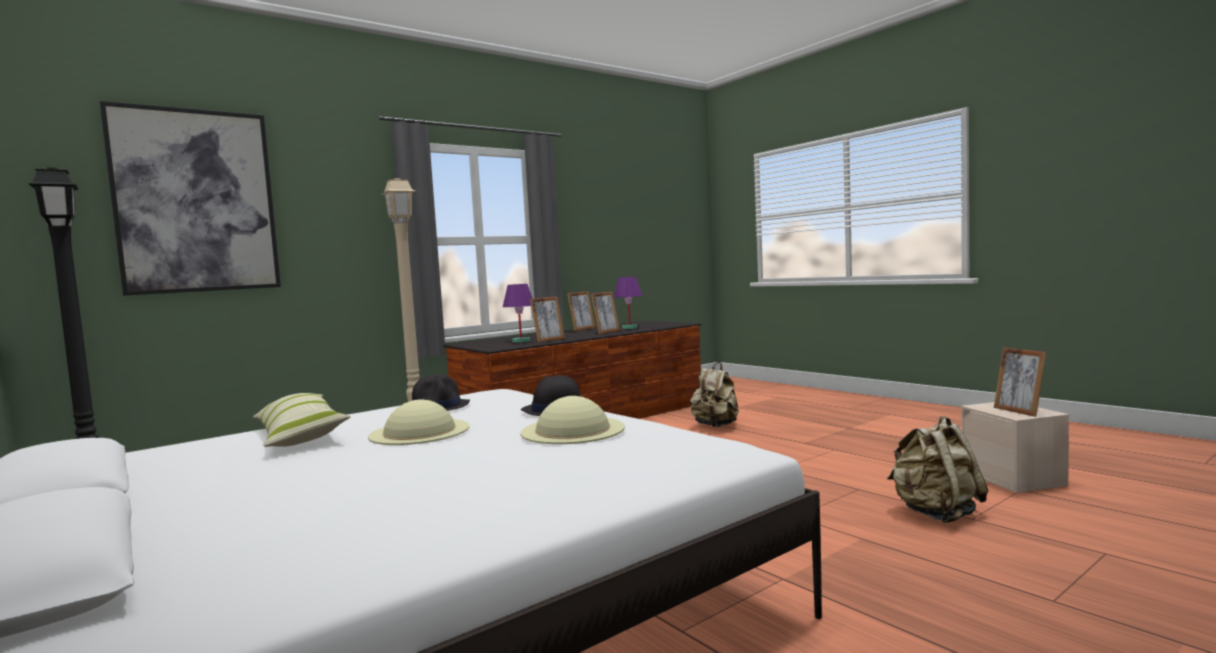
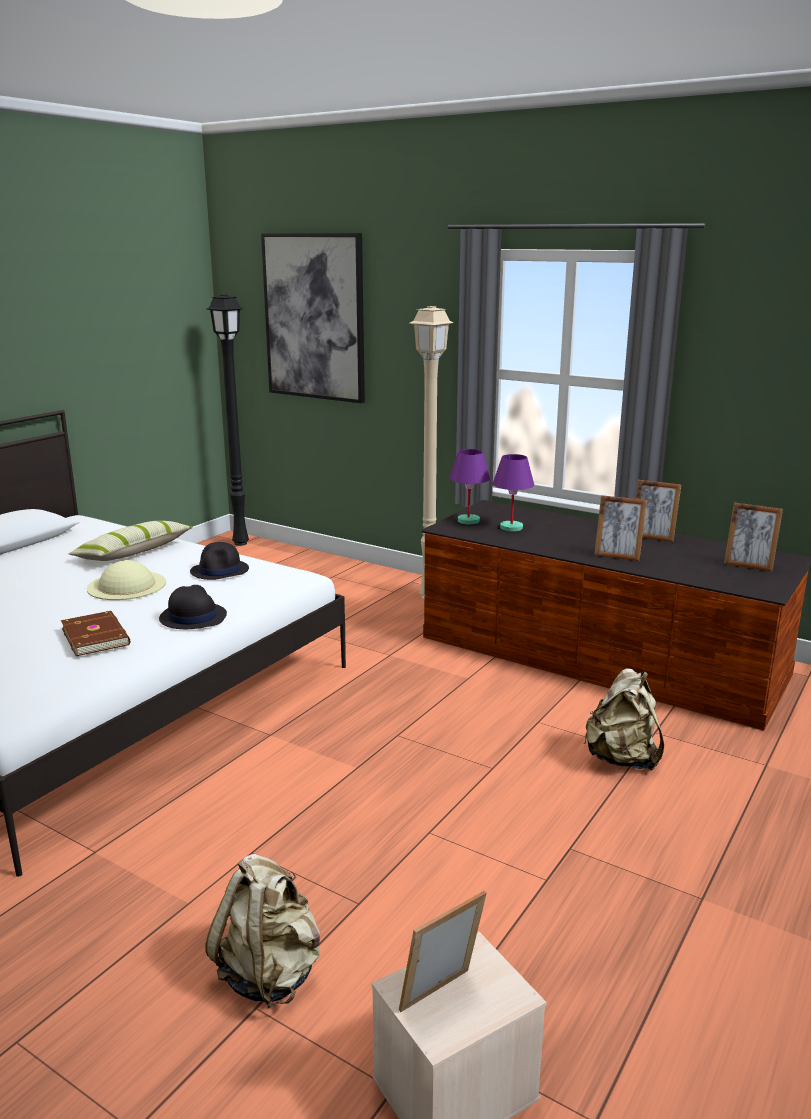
camera: 70 degrees right, 15 degrees up
(549, 340) = (518, 540): picture frame -> picture frame (748, 565)
(572, 430) = (97, 636): beige hat -> brown book
(629, 328) = (684, 561): purple table lamp -> purple table lamp (469, 521)

